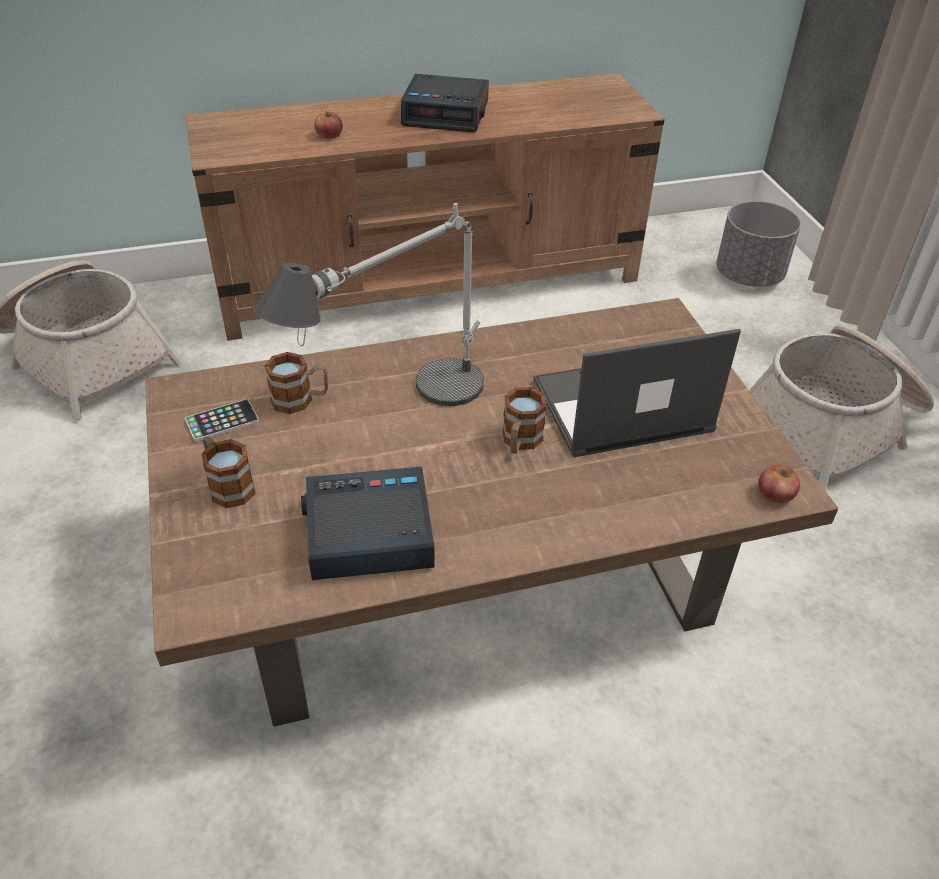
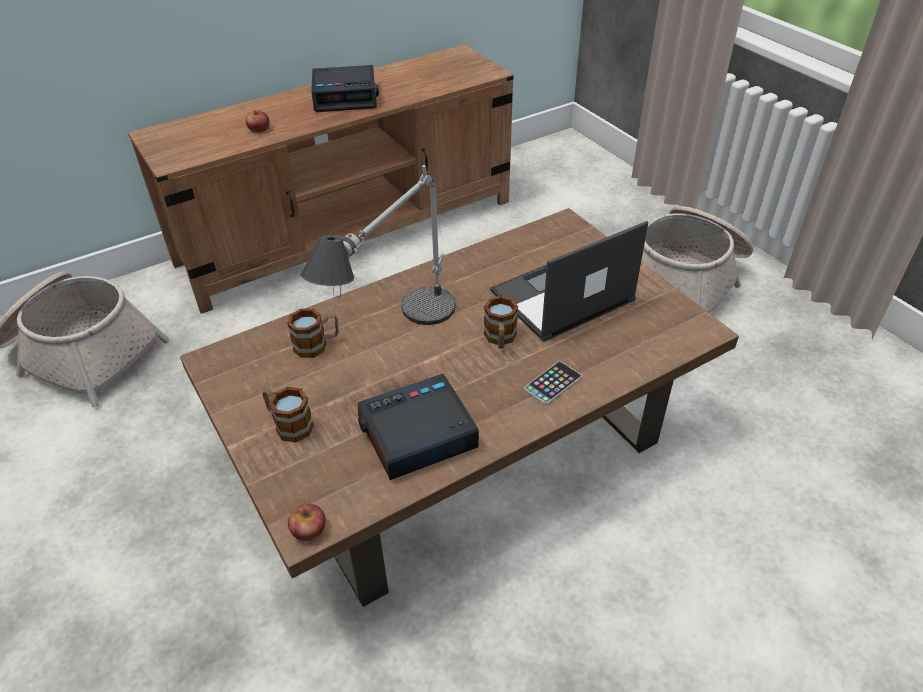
camera: 15 degrees left, 0 degrees up
(222, 421) = (261, 375): phone -> phone (552, 383)
(749, 276) = (588, 183): grey planter -> none
(775, 494) = (694, 335): apple -> apple (309, 529)

